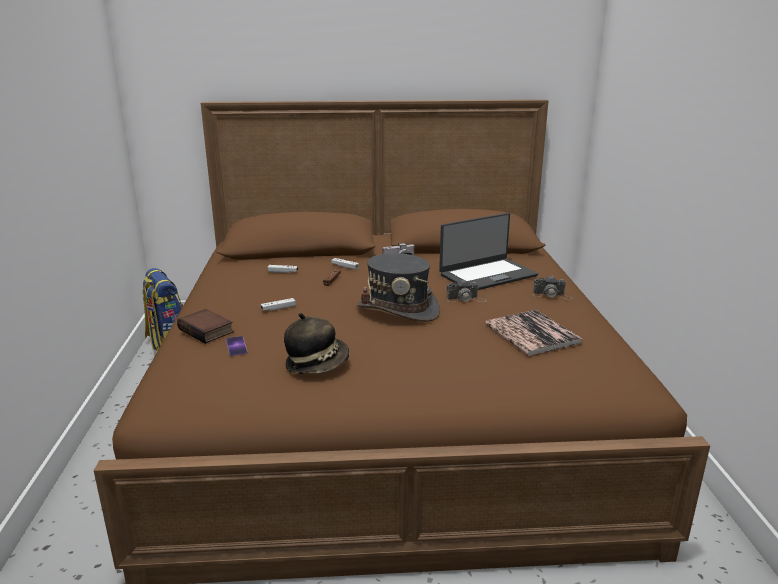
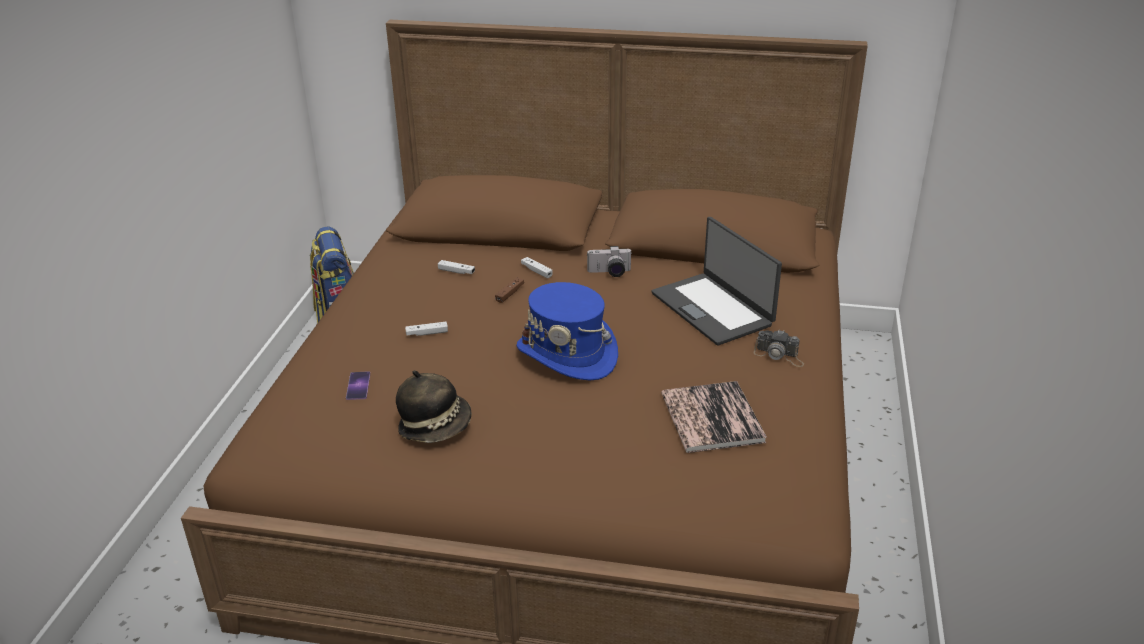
camera: 15 degrees right, 10 degrees up
(207, 330) = (336, 357): book -> none
(398, 309) = (567, 354): grey hat -> blue hat
(466, 299) = (661, 348): camera -> none
(487, 275) = (713, 308): laptop -> laptop turned 75 degrees clockwise

